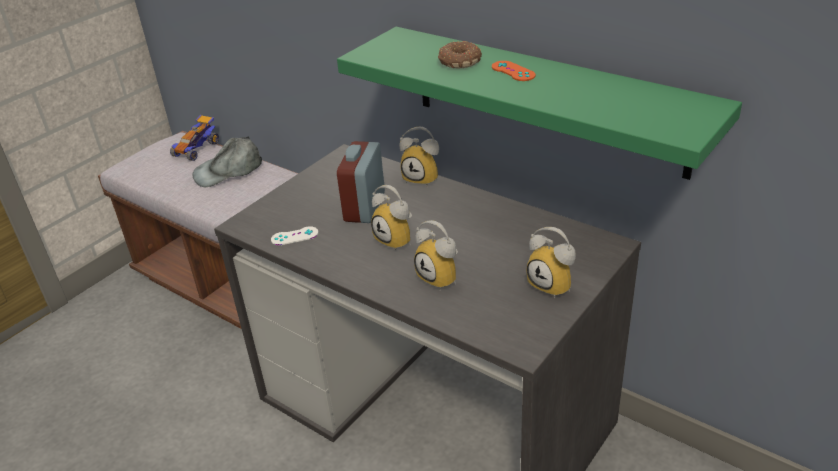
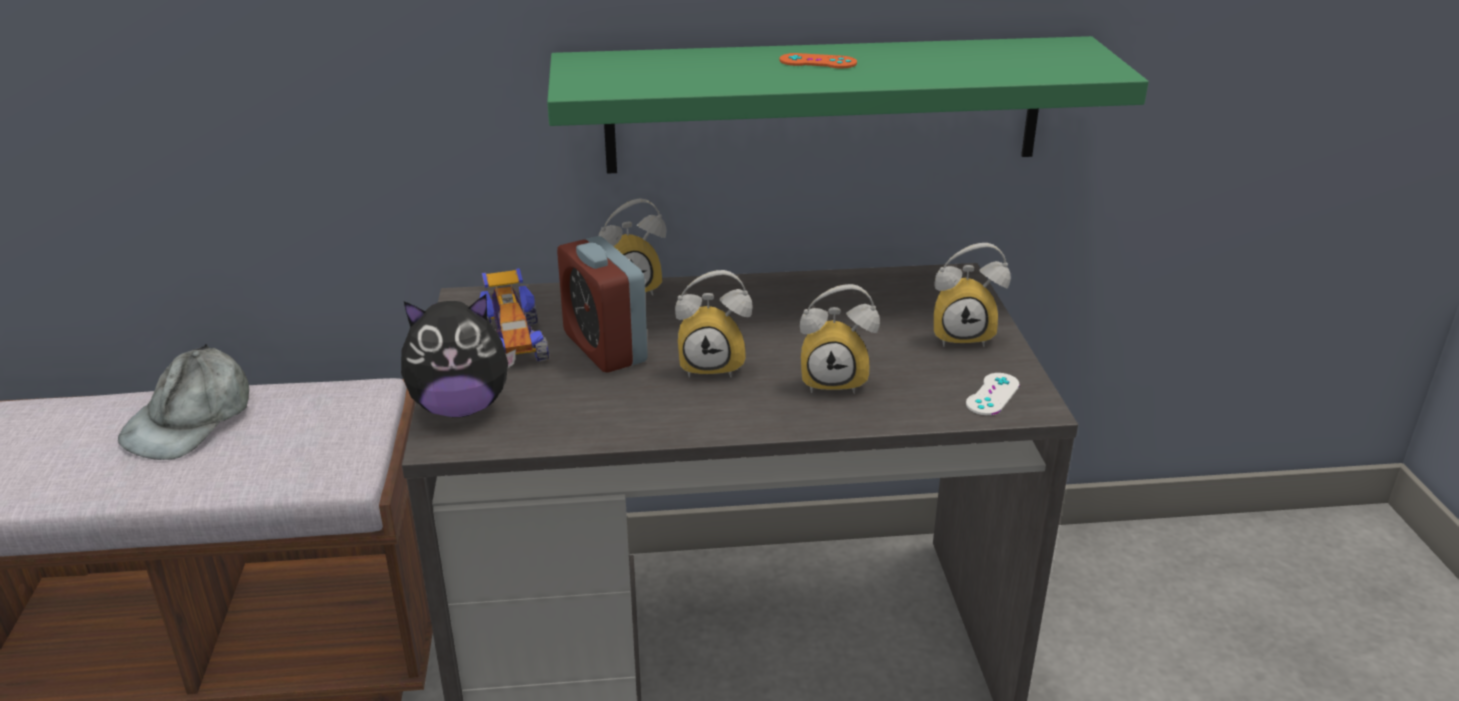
camera: 45 degrees left, 5 degrees down
(197, 148) = (68, 411): toy car -> toy car (512, 342)
(268, 211) = (461, 407): none -> plush toy
(294, 236) = (559, 419): white game controller -> white game controller (992, 394)
(458, 62) = (730, 68): donut -> none

